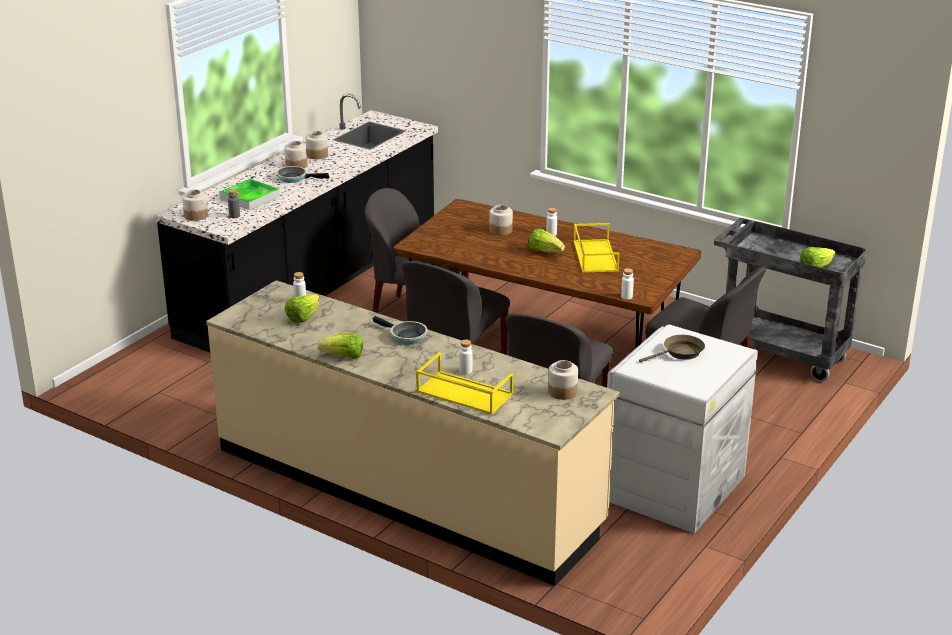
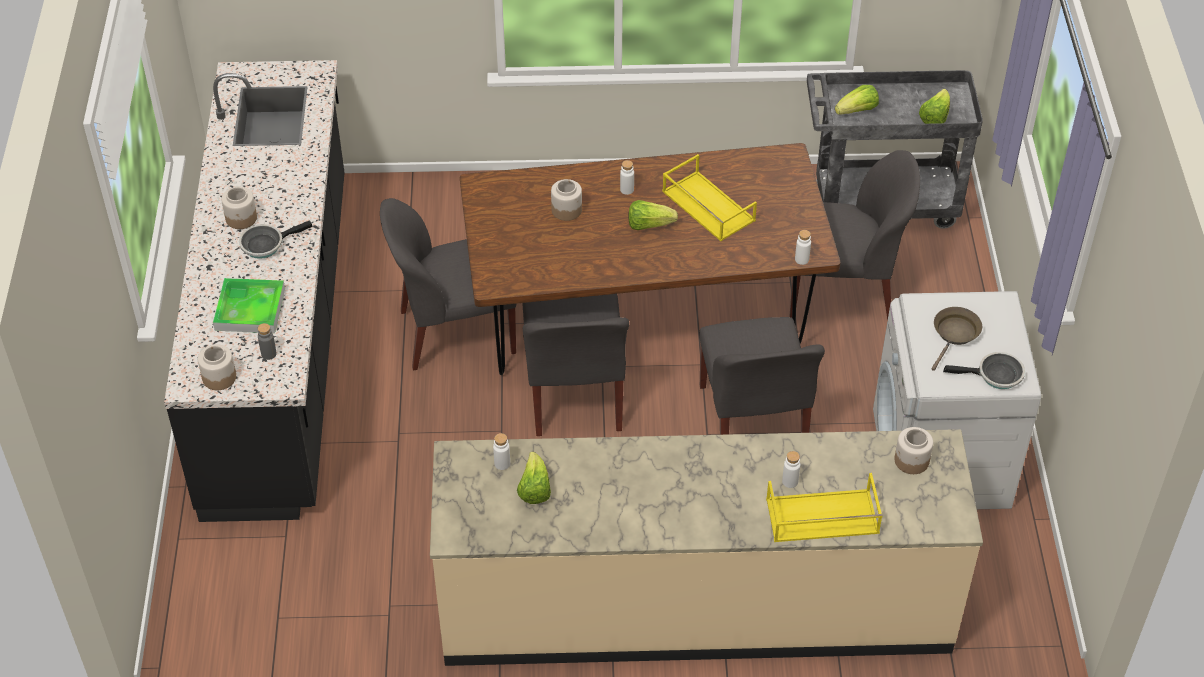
camera: 35 degrees left, 20 degrees up
(317, 155) = (246, 186): jar -> none
(343, 356) = (644, 529): lettuce -> lettuce (857, 111)
(406, 336) = (675, 459): frying pan -> frying pan (995, 375)

